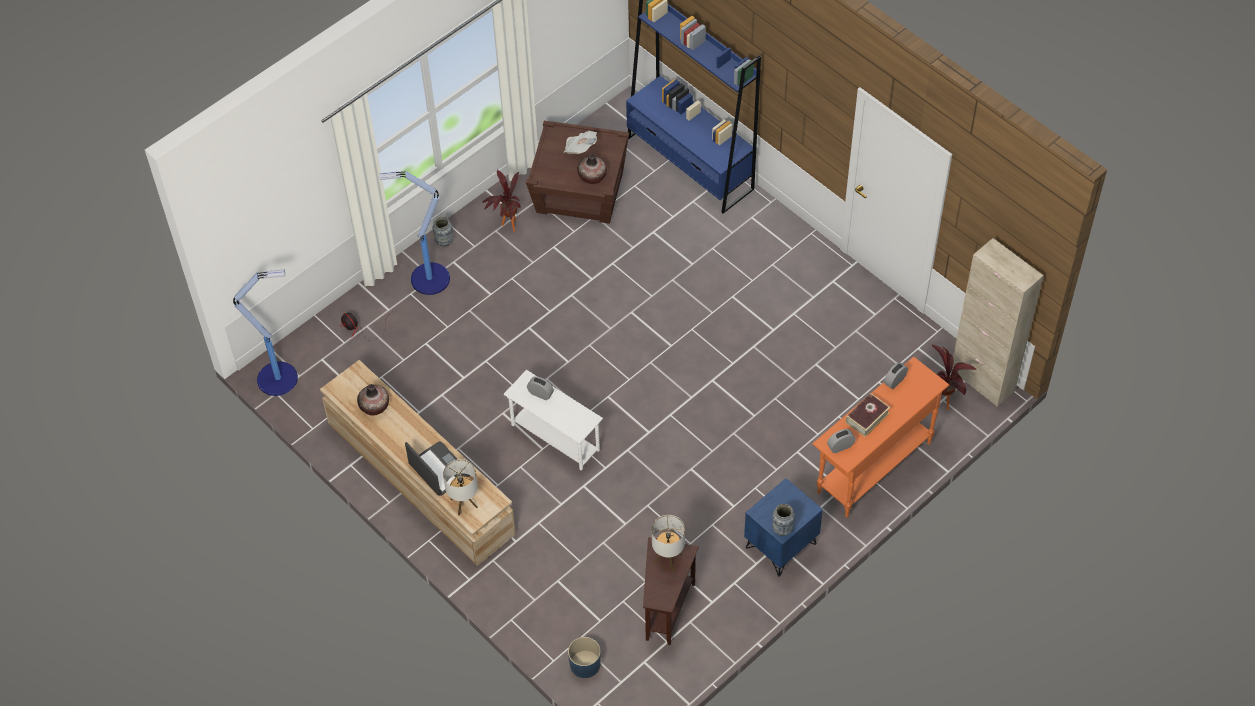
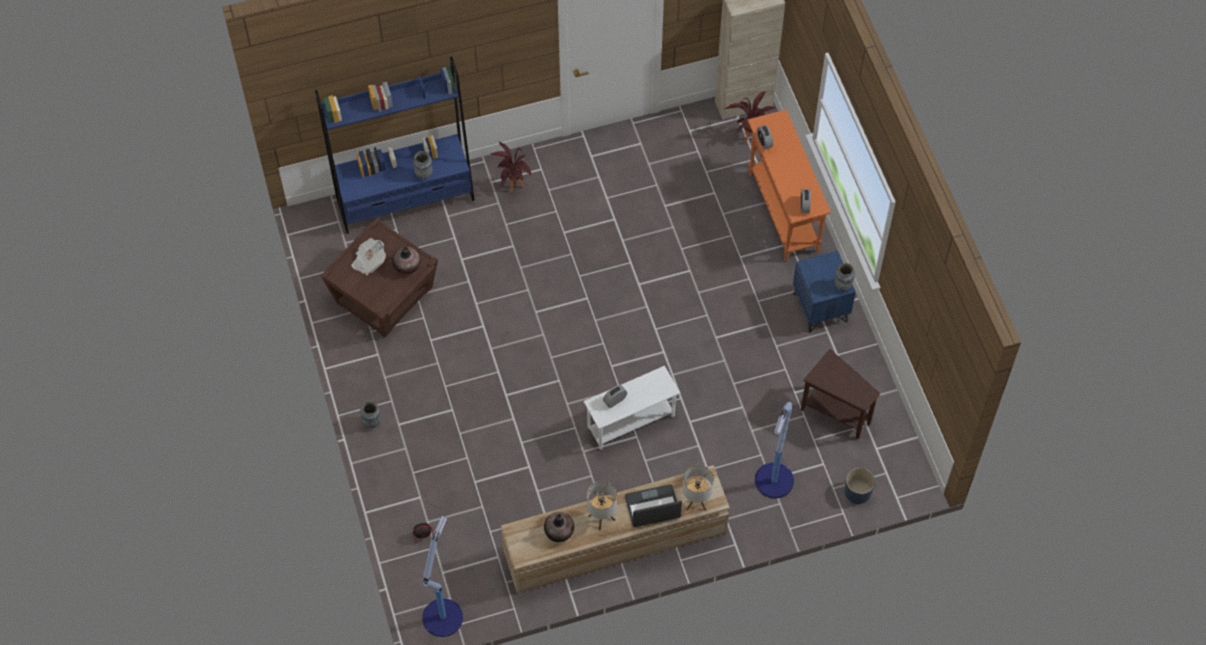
camera: 65 degrees left, 5 degrees up
(428, 279) = (405, 452): floor lamp -> floor lamp (773, 482)
(506, 226) = (384, 367): potted plant -> potted plant (513, 190)
(668, 558) = (830, 374): table lamp -> table lamp (601, 518)
(694, 143) = (424, 174): none -> vase
(867, 418) = (788, 176): book -> none

